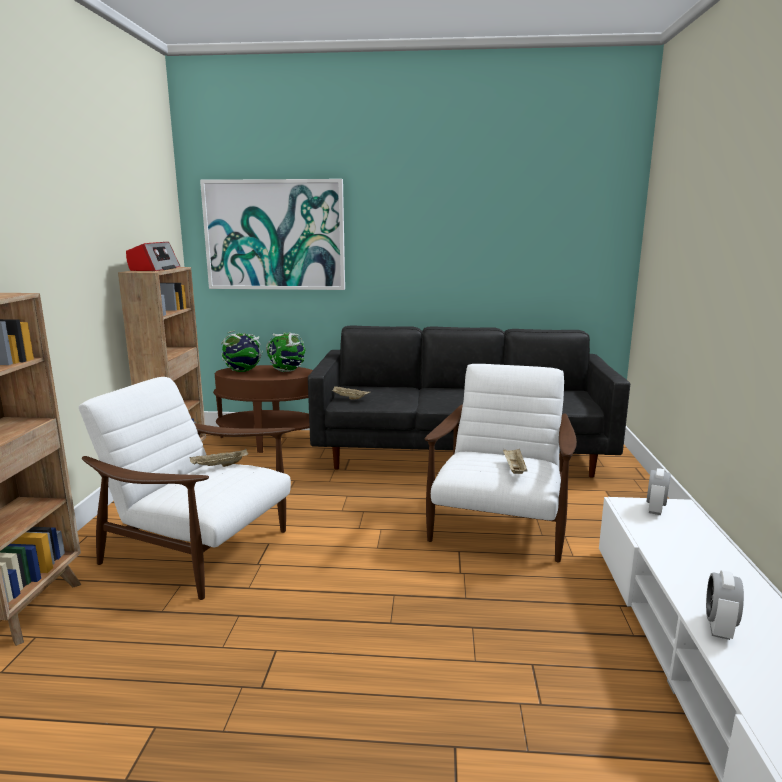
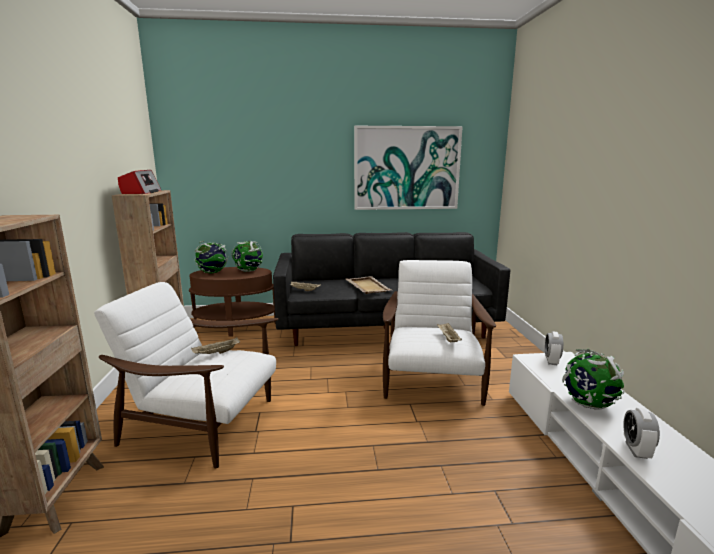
camera: 10 degrees left, 0 degrees up
(275, 235) = (234, 164): picture -> picture (406, 168)
(433, 397) = (367, 286): none -> beige tray
(680, 566) = (588, 404): none -> globe

